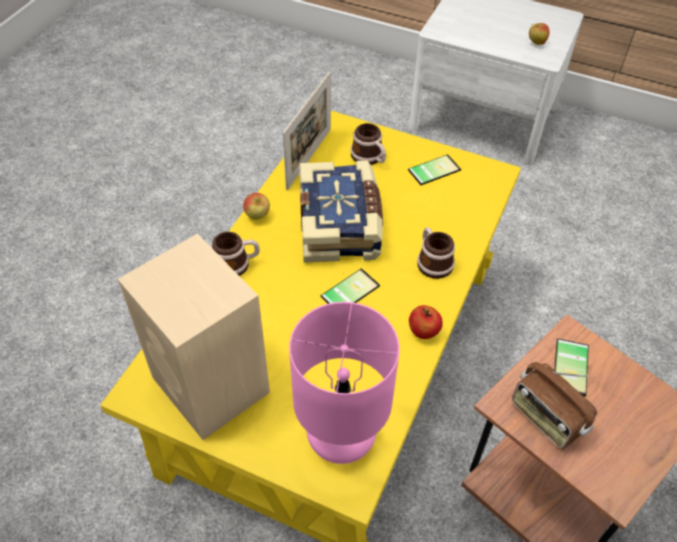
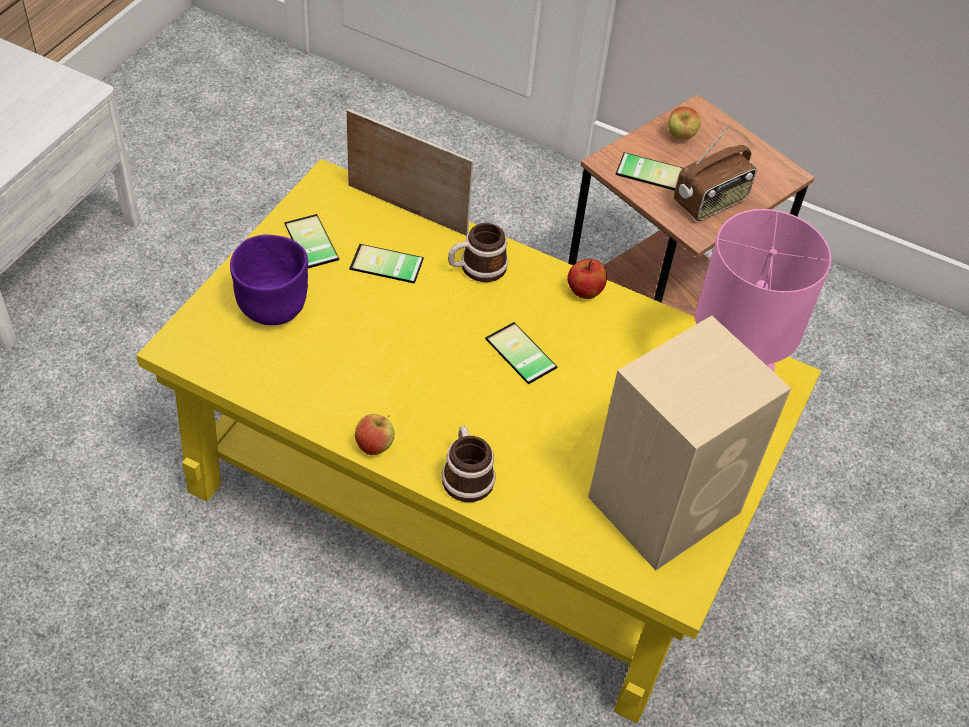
camera: 90 degrees left, 0 degrees up
(309, 158) = (259, 377): picture frame -> picture frame (407, 210)
(341, 224) = (402, 352): book -> none
(369, 158) = (273, 306): mug -> purple bowl
(420, 209) = (385, 267): none -> phone
(536, 43) = (38, 93): apple -> apple (680, 137)

